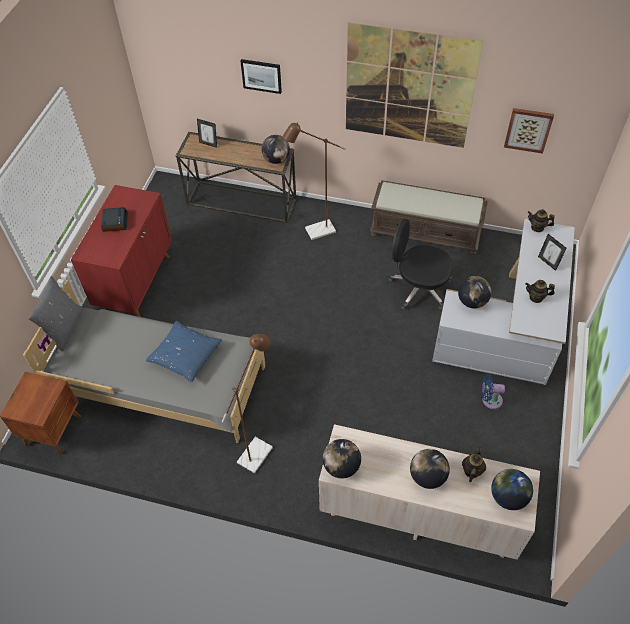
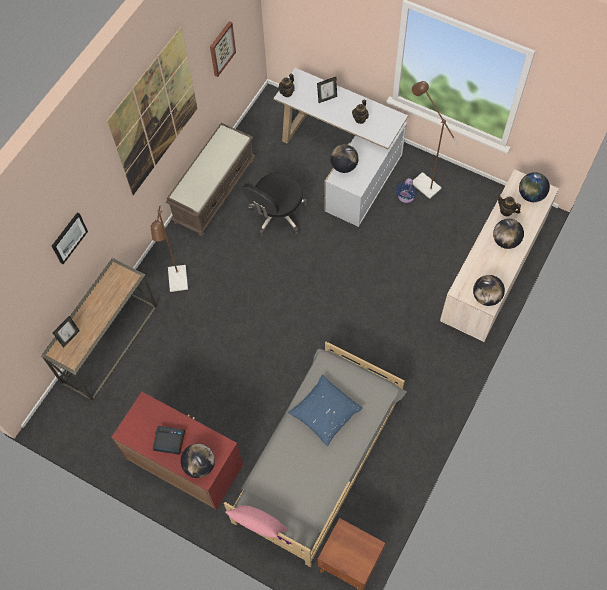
camera: 75 degrees left, 10 degrees up
(64, 328) = (259, 526): grey pillow -> pink pillow
(258, 449) = (410, 382): brown floor lamp -> brown floor lamp (421, 182)
(276, 160) = (121, 277): globe -> globe (199, 465)

